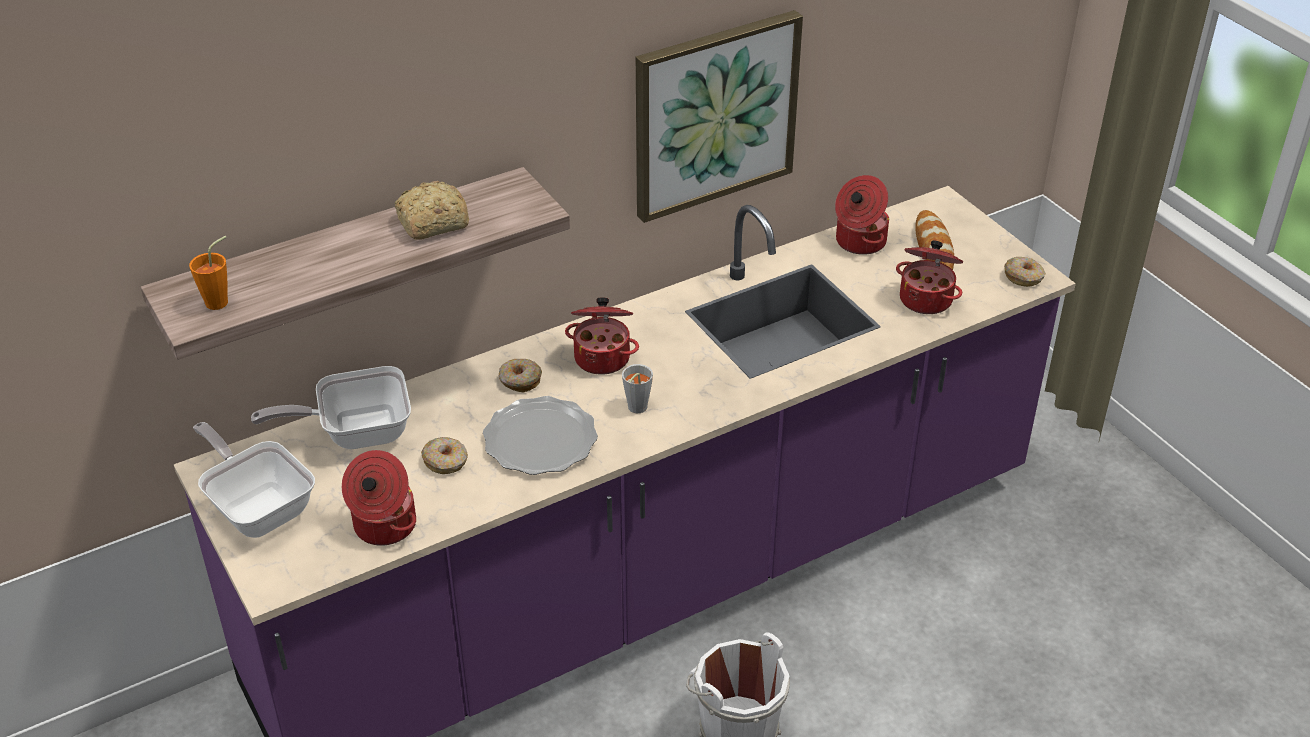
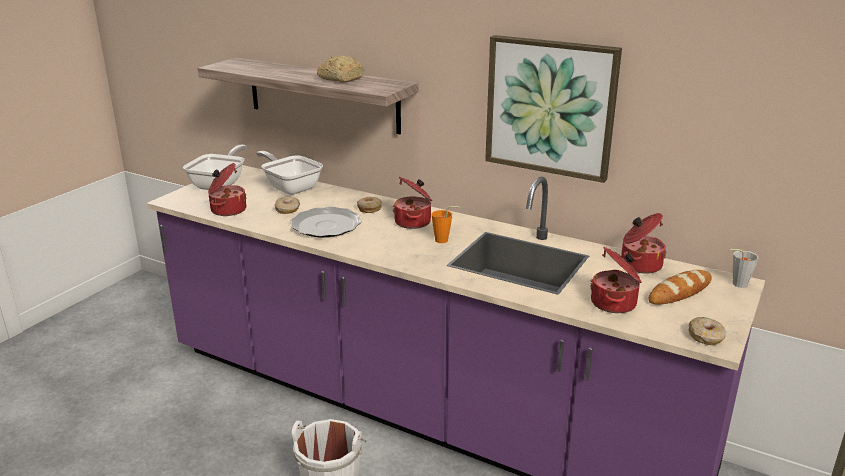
camera: 60 degrees right, 15 degrees down
(221, 300) = (237, 66): orange cup -> orange cup (444, 240)
(635, 409) = (378, 241): grey cup -> grey cup (736, 284)

